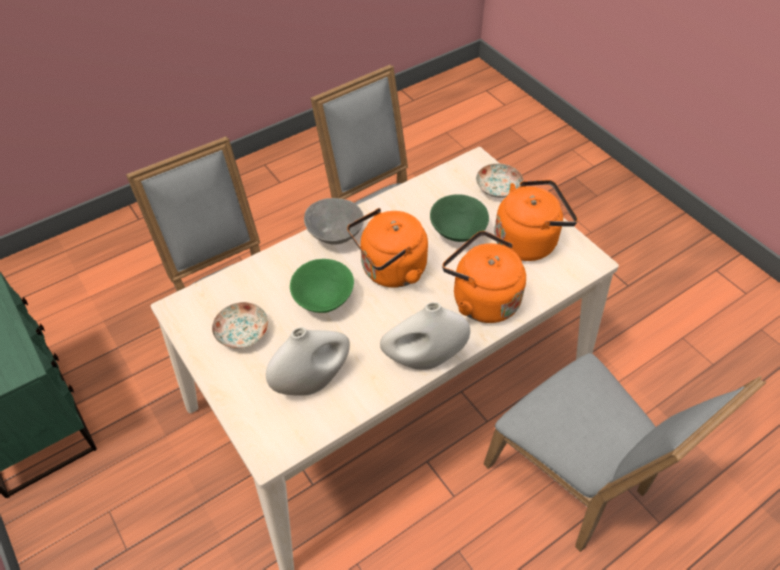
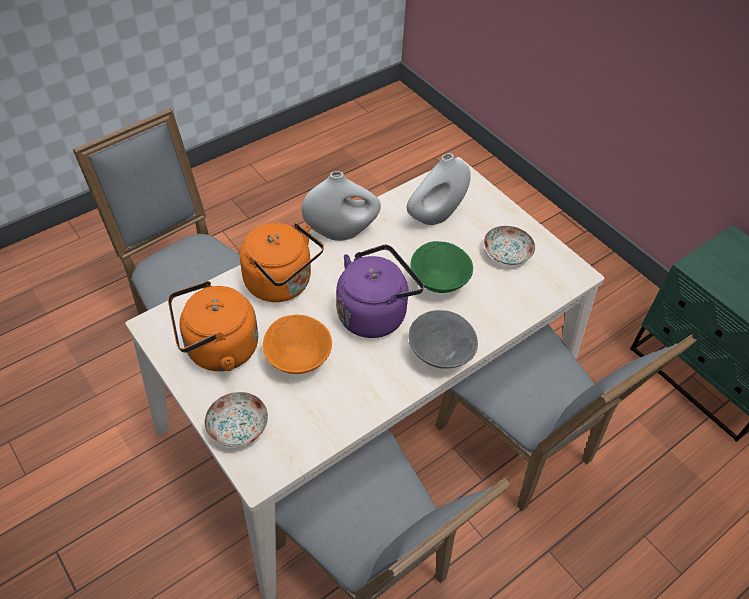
camera: 175 degrees right, 0 degrees up
(390, 270) = (375, 313): orange kettle -> purple kettle
(457, 233) = (298, 358): green bowl -> orange bowl

